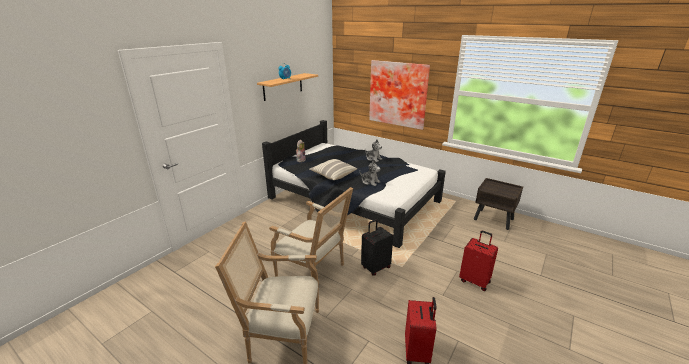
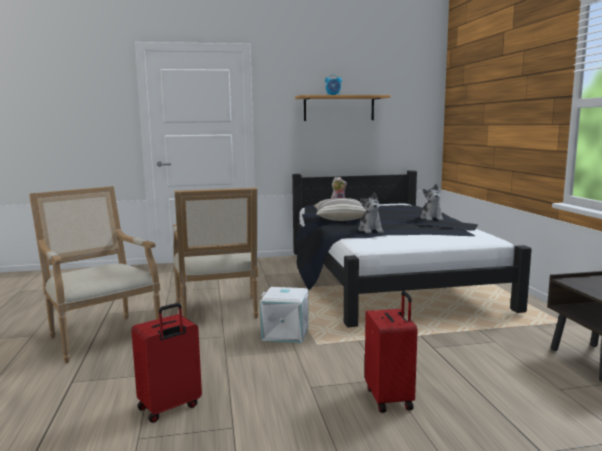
camera: 45 degrees right, 15 degrees down
(375, 267) = (286, 333): black suitcase -> white storage box
(398, 94) = (505, 122): picture -> none

